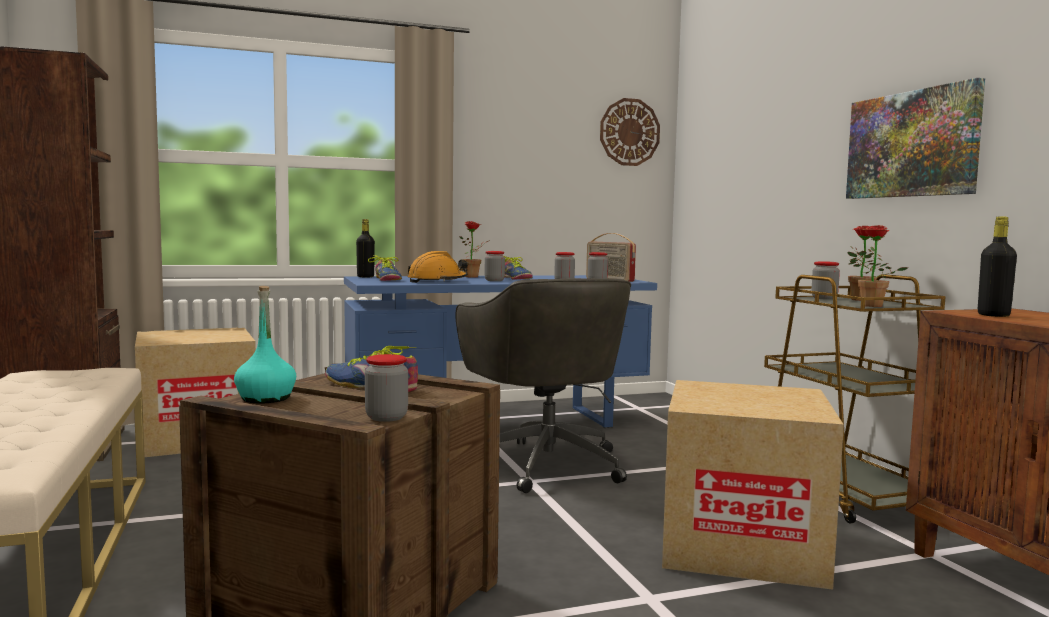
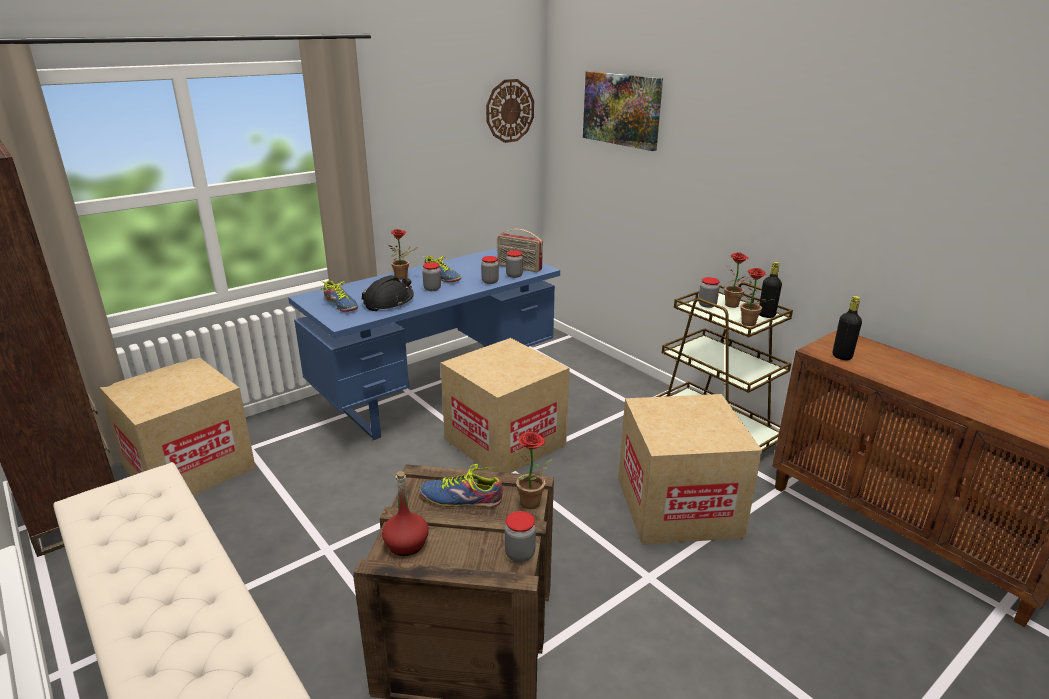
camera: 20 degrees left, 20 degrees up
(266, 398) = (406, 544): turquoise bottle -> red bottle
(365, 277) = (311, 296): black bottle -> black bottle (766, 315)
(437, 281) = (389, 302): orange hard hat -> black hard hat
(449, 397) = (532, 505): none -> potted plant
(545, 464) = (505, 441): grey office chair -> cardboard box
(912, 144) = (774, 190): picture -> picture (622, 109)

